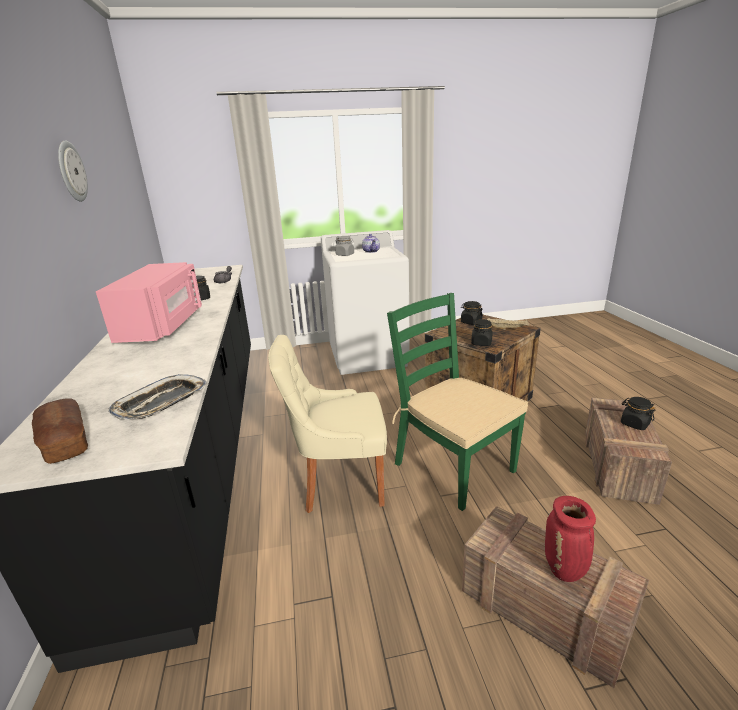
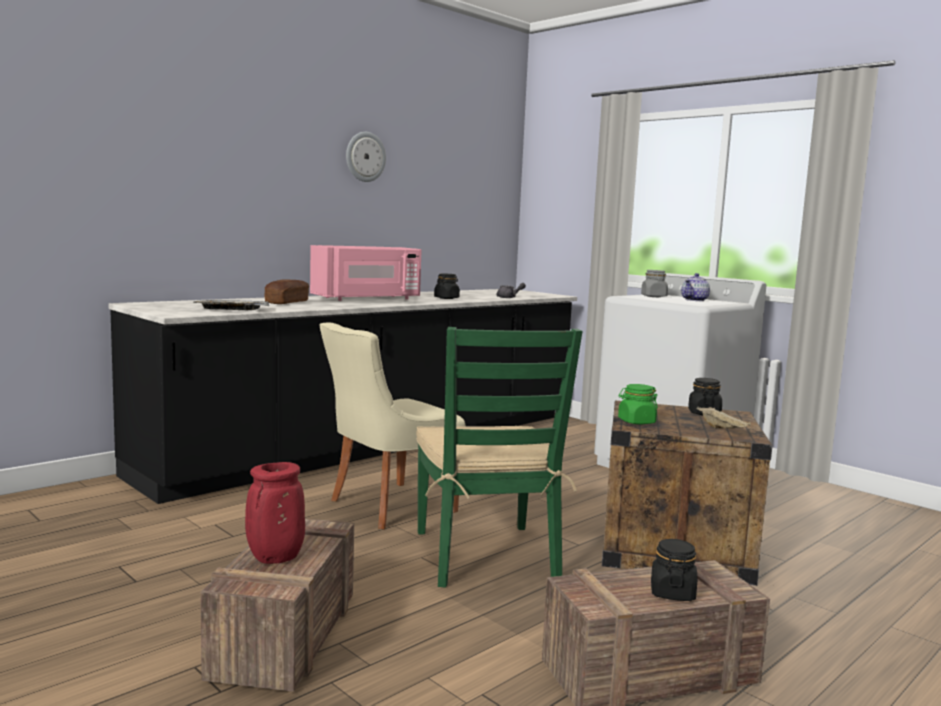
camera: 55 degrees right, 15 degrees down
(65, 442) = (167, 305): bread -> bread (287, 302)
(339, 481) = (388, 506): beige chair -> beige chair turned 90 degrees counterclockwise
(453, 467) = (485, 555): green chair -> green chair turned 150 degrees clockwise
(481, 343) = (636, 422): black jar -> green jar

